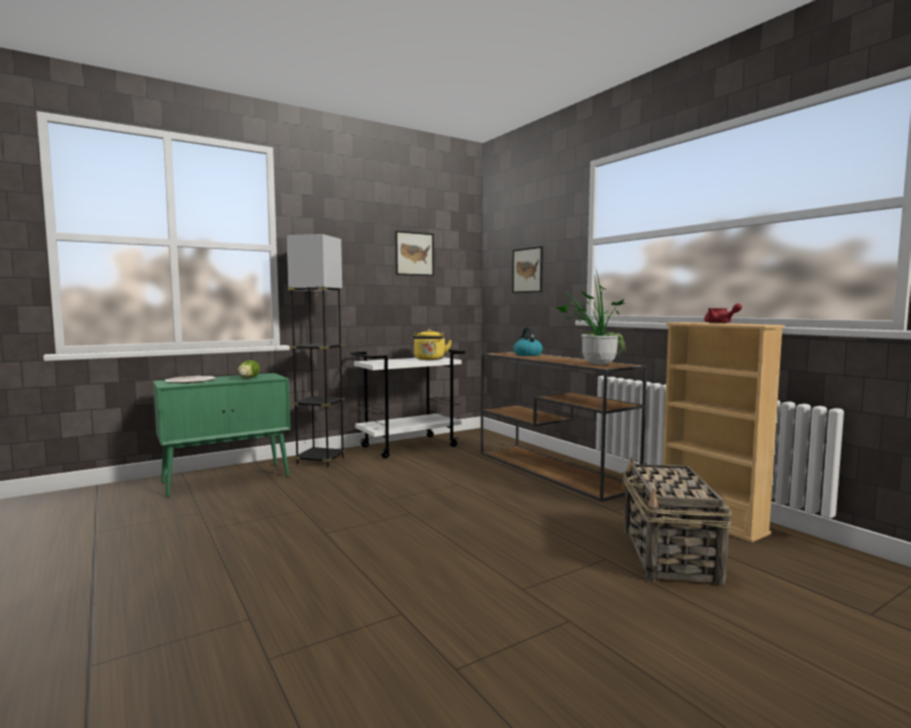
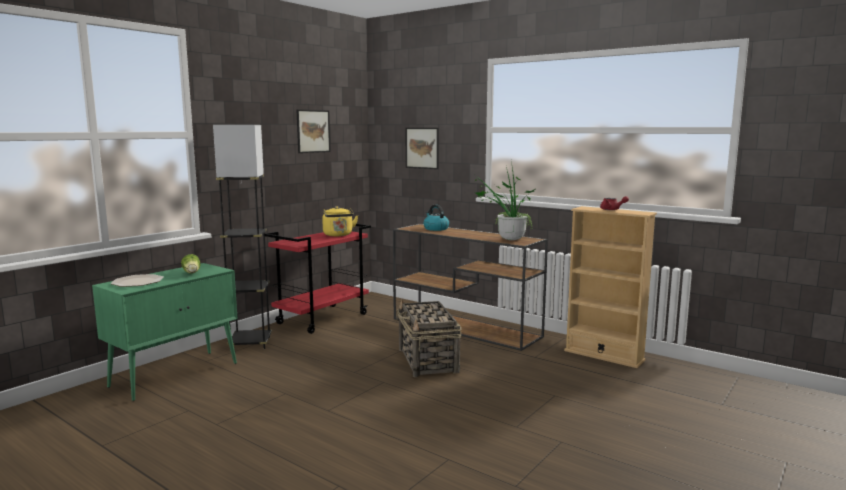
camera: 20 degrees left, 5 degrees up
(409, 446) = (322, 318): white cart -> red cart
(669, 556) = (593, 386): basket -> basket (428, 361)

